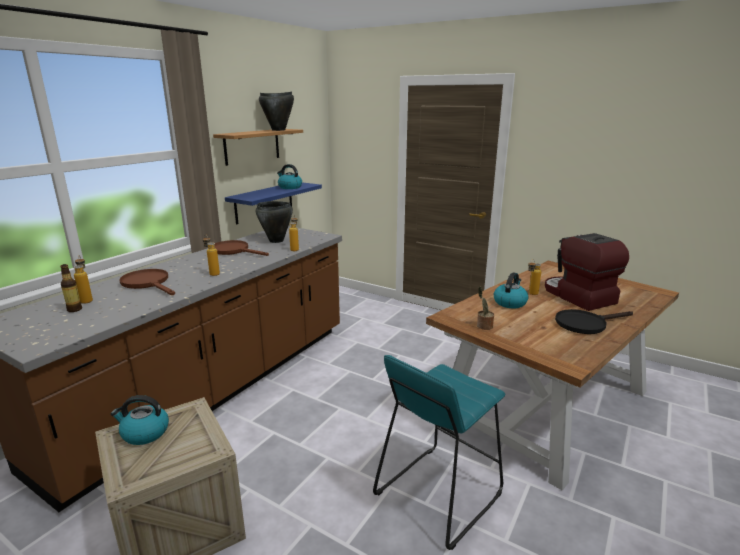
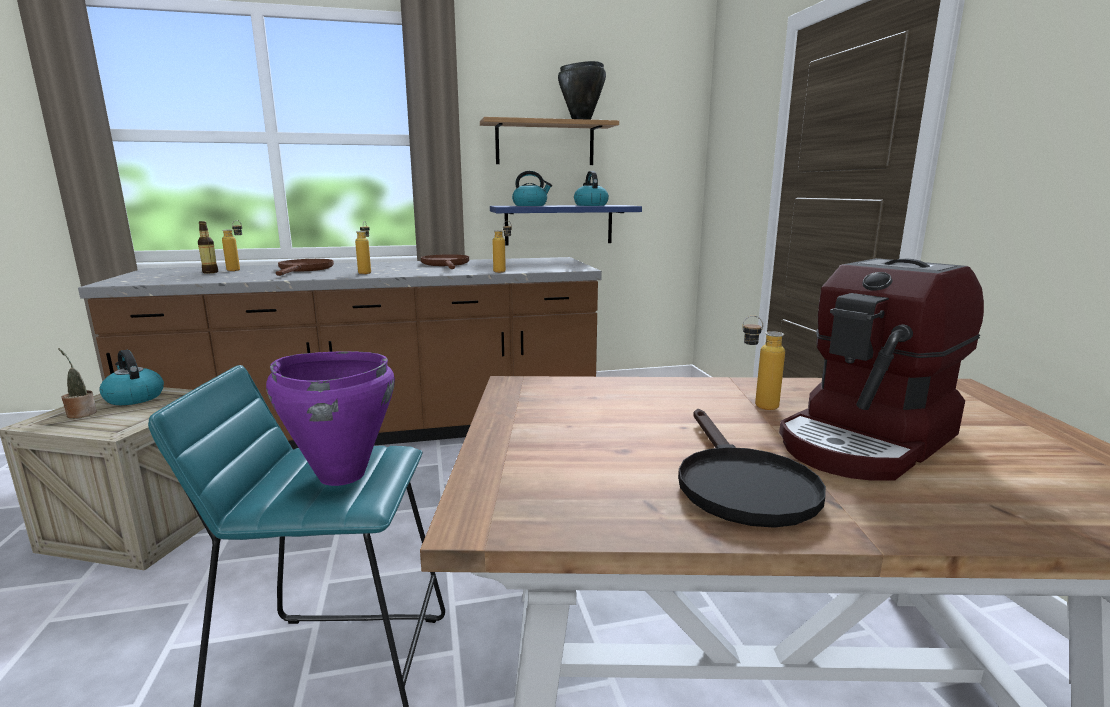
camera: 45 degrees right, 5 degrees down
(276, 241) = (512, 264): black cooking pot -> none
(455, 386) = (341, 475): none -> purple cooking pot
(483, 326) = (528, 410): potted plant -> potted plant (81, 413)
(510, 302) = (674, 402): kettle -> kettle (530, 205)
(577, 296) = (868, 441): coffee machine -> coffee machine turned 150 degrees counterclockwise
(585, 324) = (739, 483): black frying pan -> black frying pan turned 120 degrees counterclockwise

